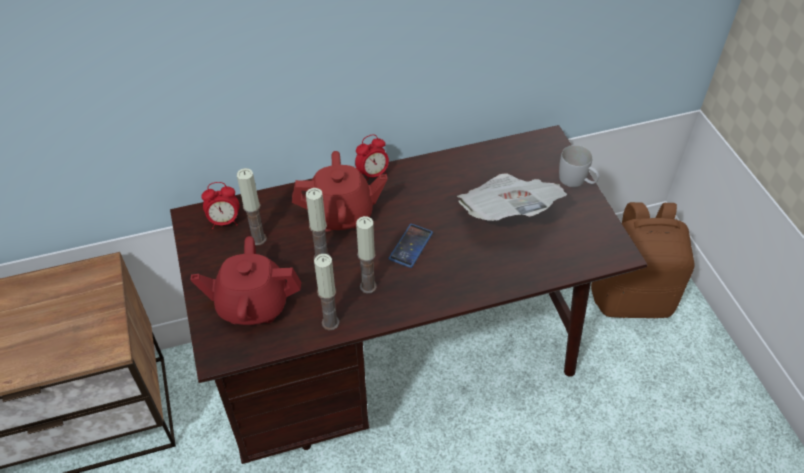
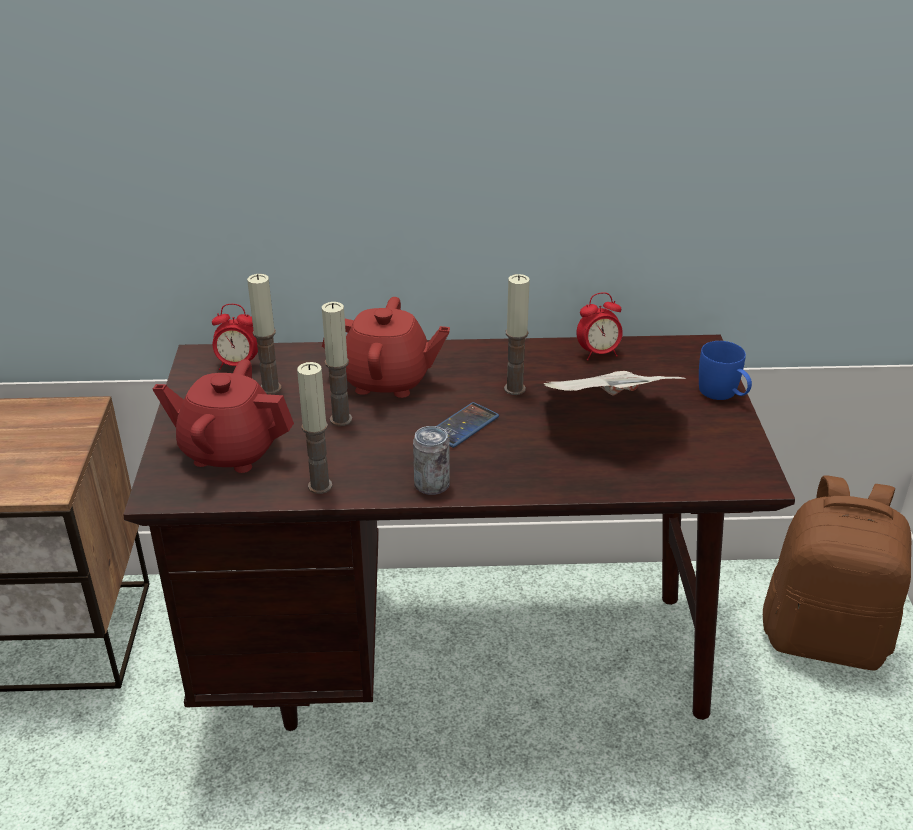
camera: 15 degrees right, 15 degrees down
(368, 286) = (387, 457): candle -> candle (514, 389)
(373, 174) = (446, 348): alarm clock -> alarm clock (598, 353)
(408, 305) = (431, 485): none -> can
(576, 181) = (723, 394): white mug -> blue mug

